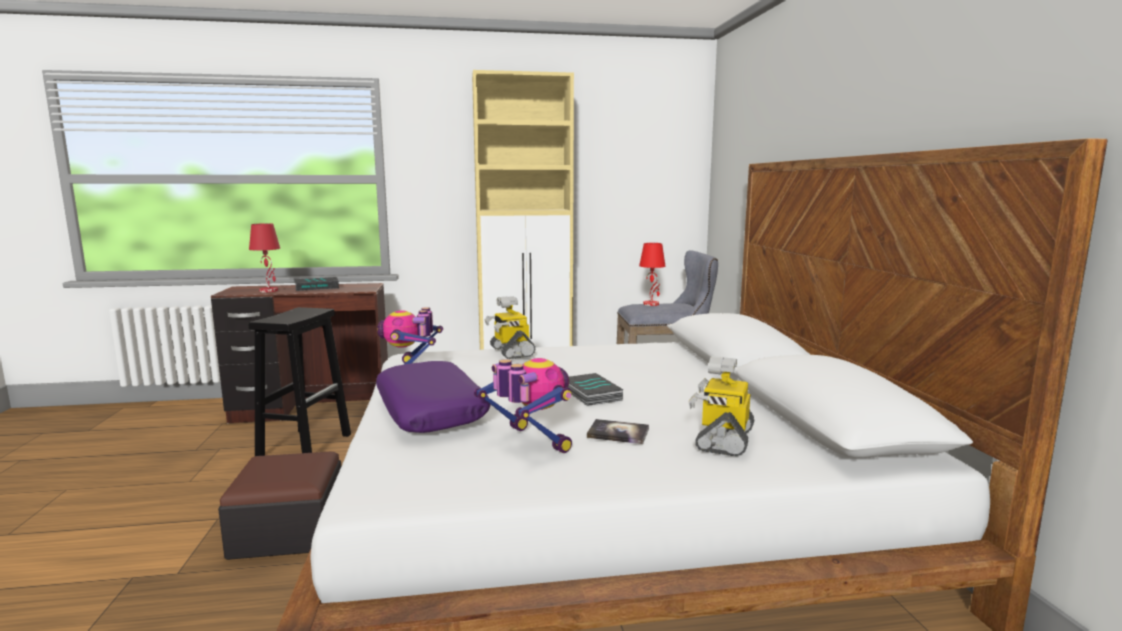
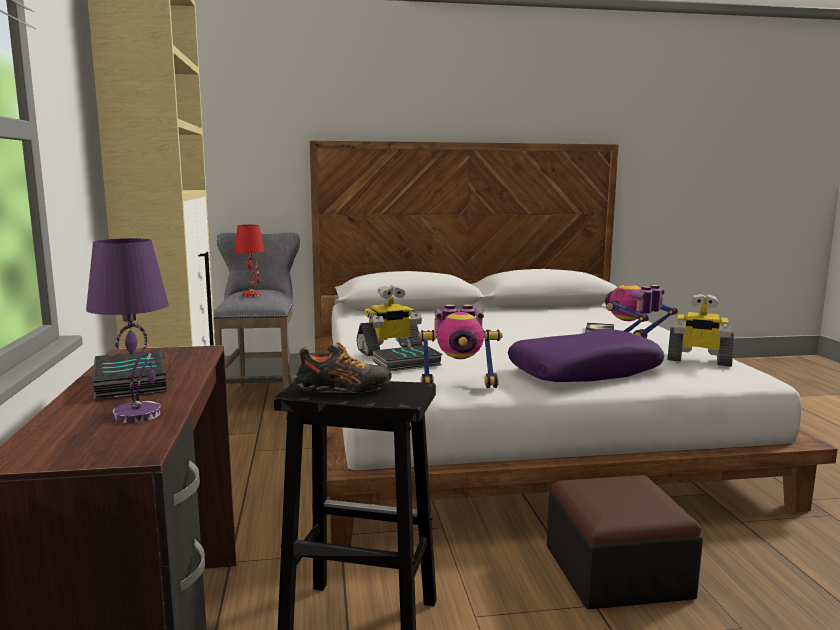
camera: 90 degrees left, 0 degrees up
(269, 290) = (137, 414): red table lamp -> purple table lamp
(295, 313) = (344, 389): none -> shoe
(590, 394) = (520, 333): book -> book (406, 363)
(723, 439) = (590, 317): toy robot -> toy robot (698, 360)

